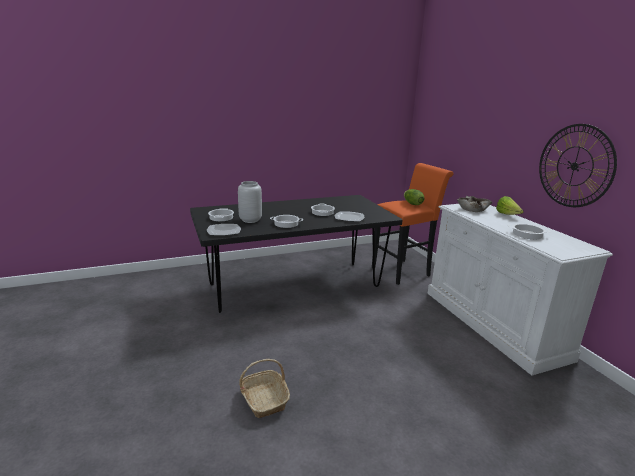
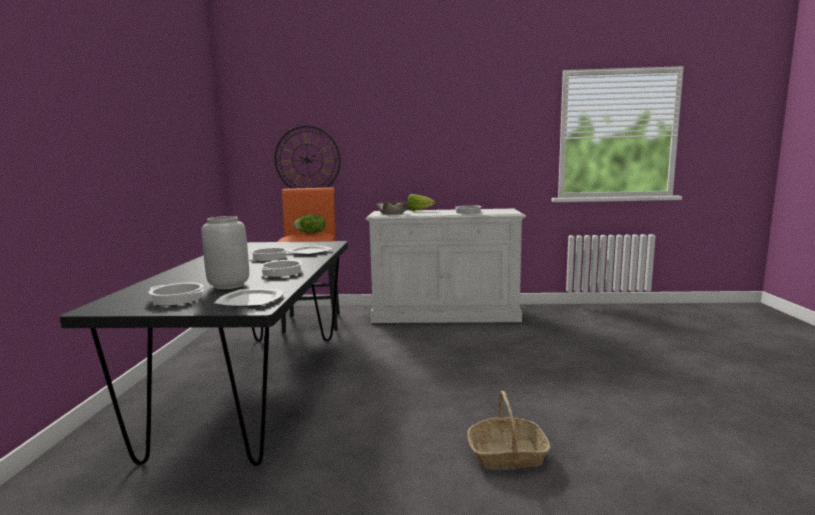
camera: 65 degrees left, 10 degrees down
(574, 166) = (462, 153): wall clock -> wall clock (307, 160)

